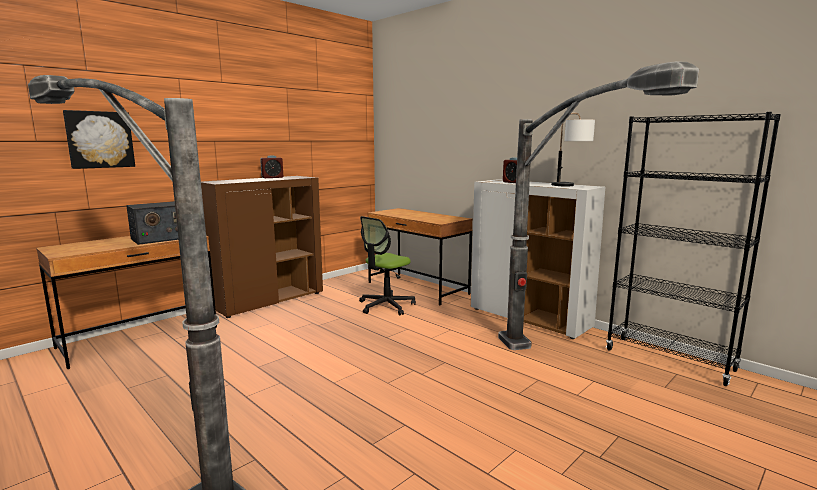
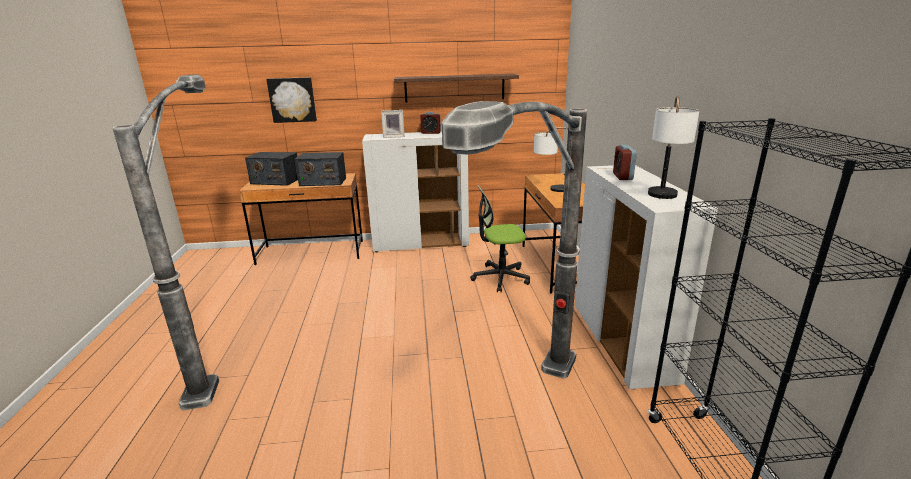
camera: 40 degrees right, 10 degrees up
(86, 245) = (275, 181): none -> radio
(241, 180) = (393, 136): none -> picture frame
(269, 301) = (421, 244): brown cabinet -> white cabinet
(286, 133) = (454, 88): none -> shelf
(410, 217) = (550, 189): none -> table lamp

